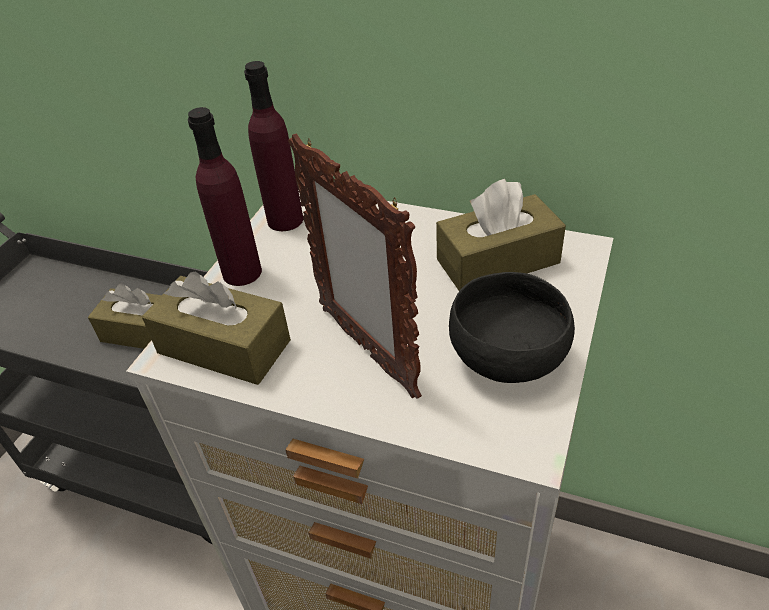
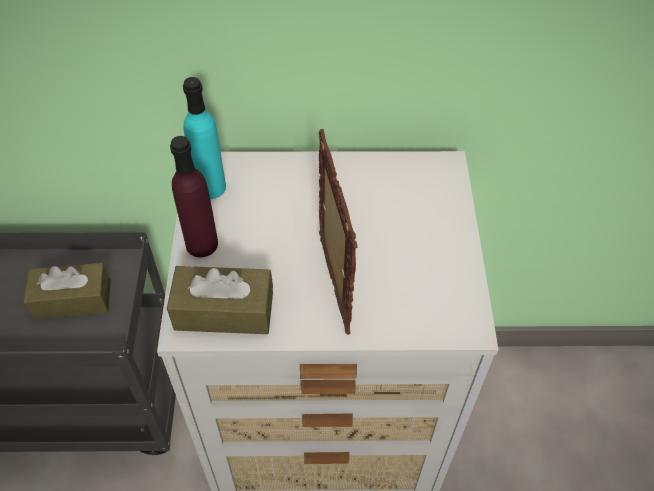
camera: 25 degrees left, 10 degrees up
(285, 220) = (210, 187): purple bottle -> turquoise bottle
(367, 350) = (333, 285): picture frame -> picture frame turned 135 degrees counterclockwise
(497, 261) = (393, 189): brown tissue box -> none
(509, 356) = (432, 264): black bowl -> none

